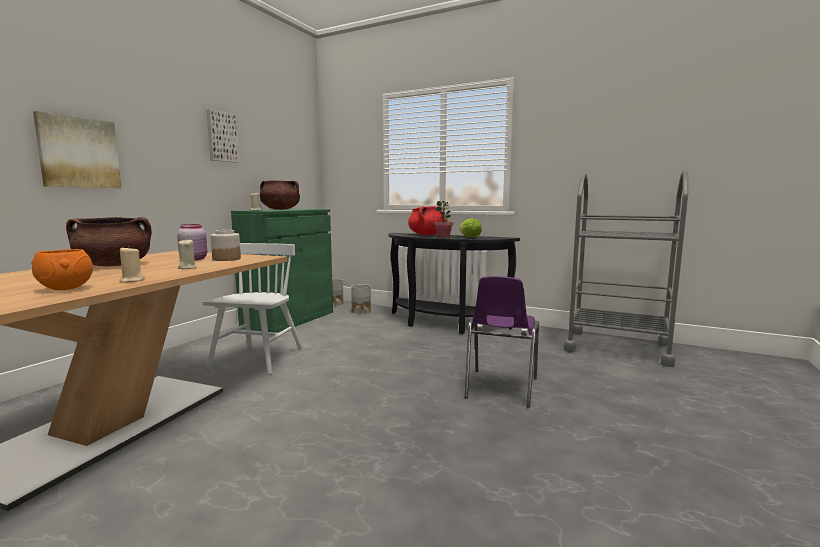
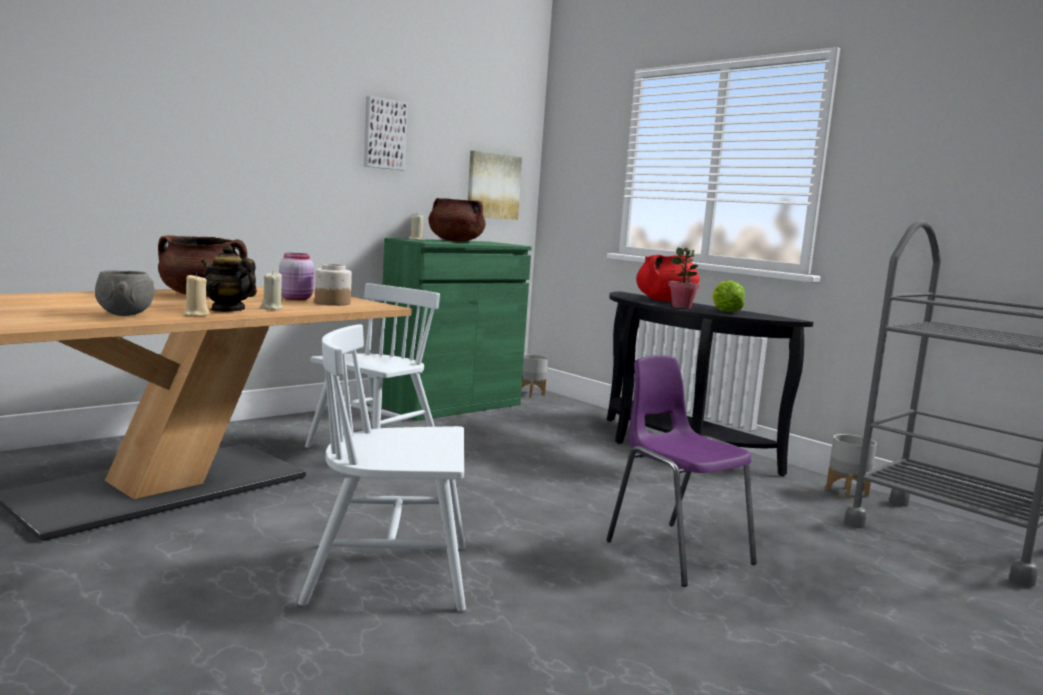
camera: 20 degrees right, 0 degrees up
(65, 289) = (124, 315): orange bowl -> grey bowl
(79, 153) = (198, 154): picture -> picture (492, 186)
(153, 273) = (227, 310): none -> teapot
(342, 454) = (390, 574): none -> white chair
(361, 311) = (562, 410): grey planter -> grey planter (847, 492)
(500, 389) = (676, 551): purple chair -> purple chair turned 105 degrees clockwise

